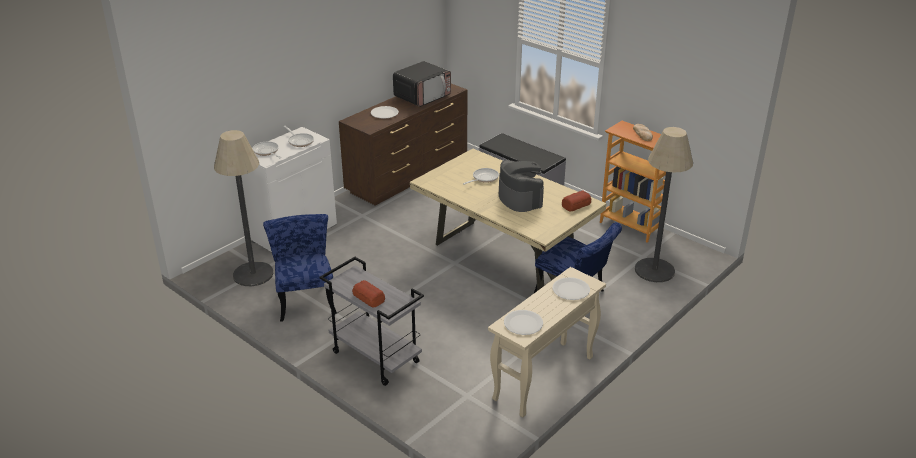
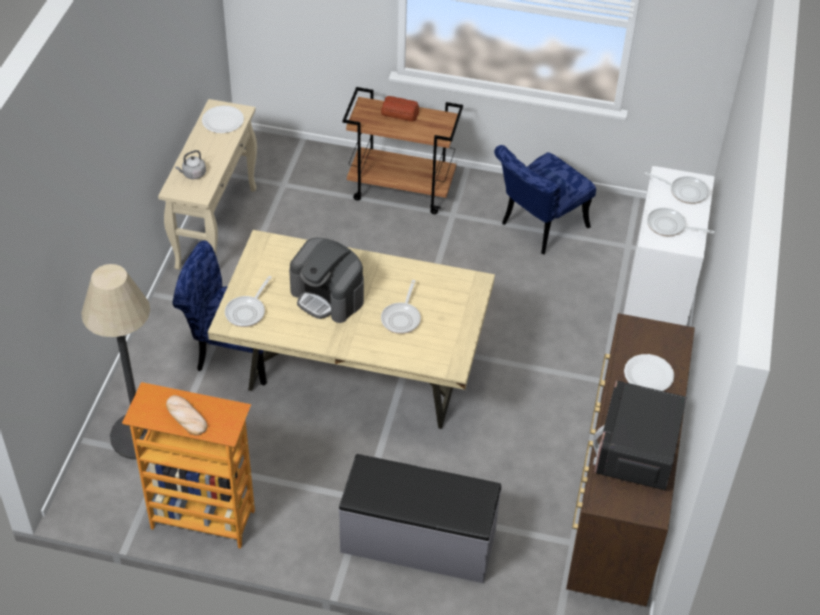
camera: 150 degrees right, 15 degrees up
(253, 274) = (629, 235): floor lamp -> none
(305, 298) = (538, 227): blue chair -> blue chair turned 90 degrees clockwise
(374, 357) = (402, 189): grey cart -> brown cart
(571, 290) = (193, 174): white plate -> grey kettle
(575, 205) = (247, 311): bread -> frying pan

